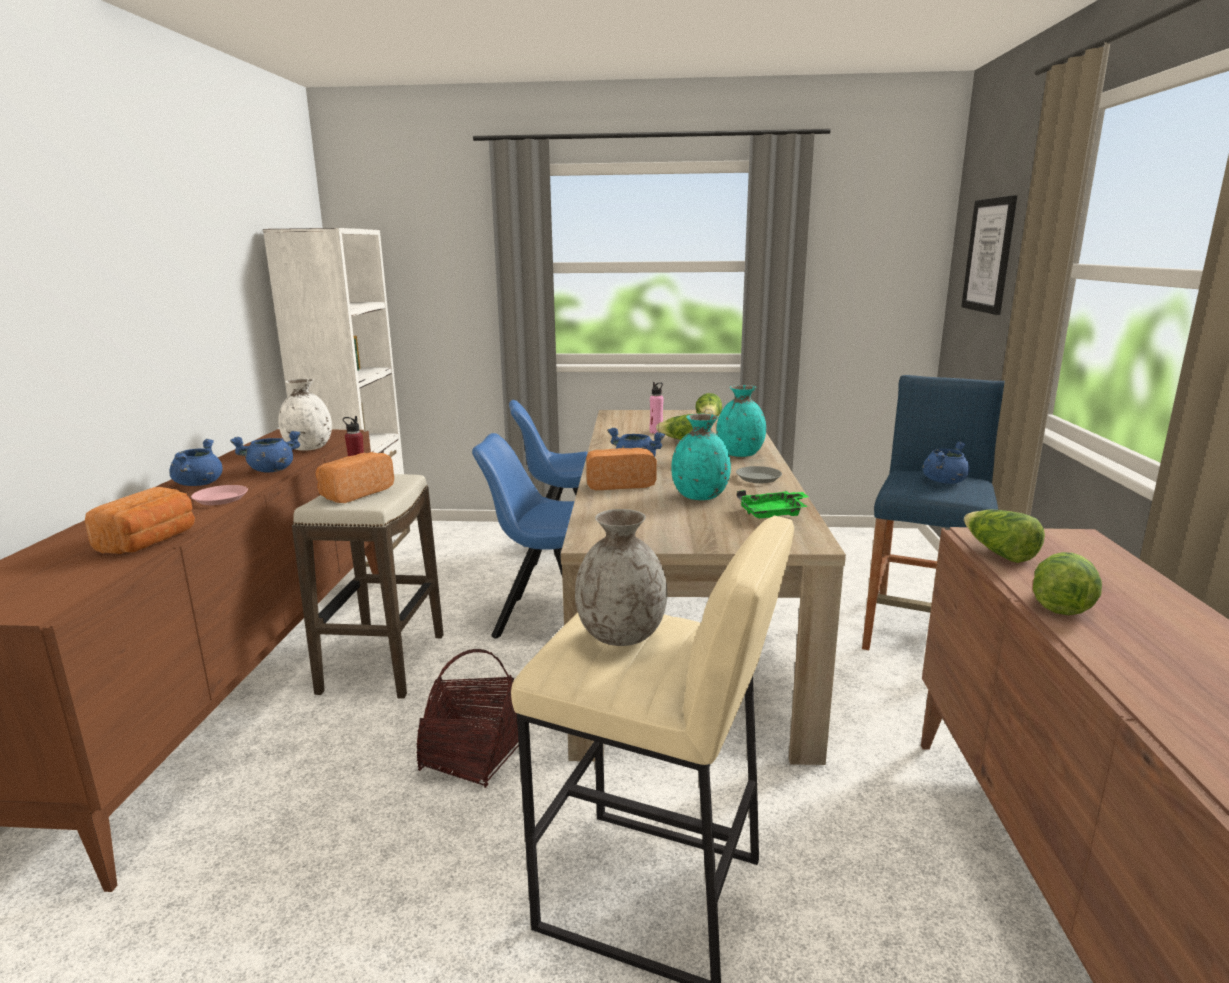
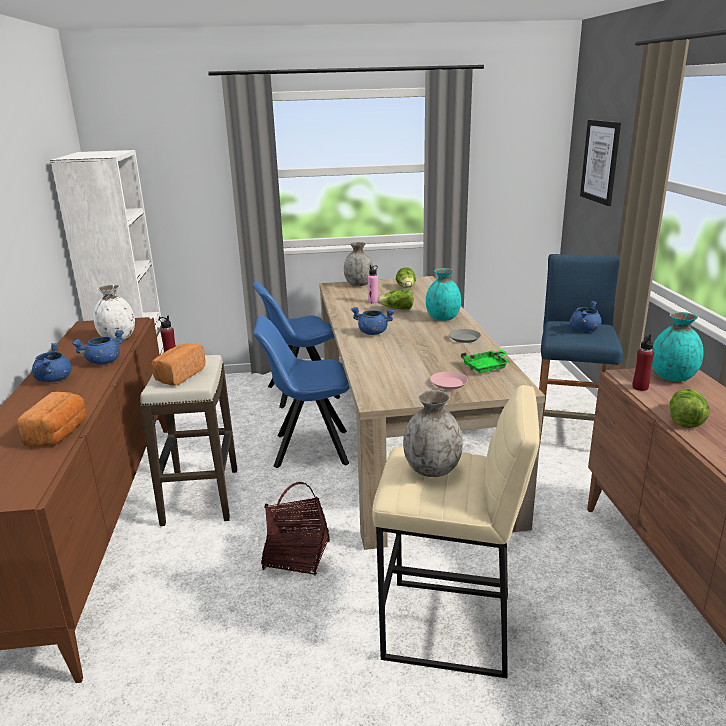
camera: 10 degrees left, 5 degrees up
(221, 499) = (84, 391): pink plate -> pink plate (449, 383)
(619, 484) = (370, 351): bread -> none
(648, 413) = (358, 284): none -> grey vase
(700, 496) = (431, 357): turquoise vase -> turquoise vase (672, 377)
(998, 553) = (640, 387): lettuce -> red bottle

